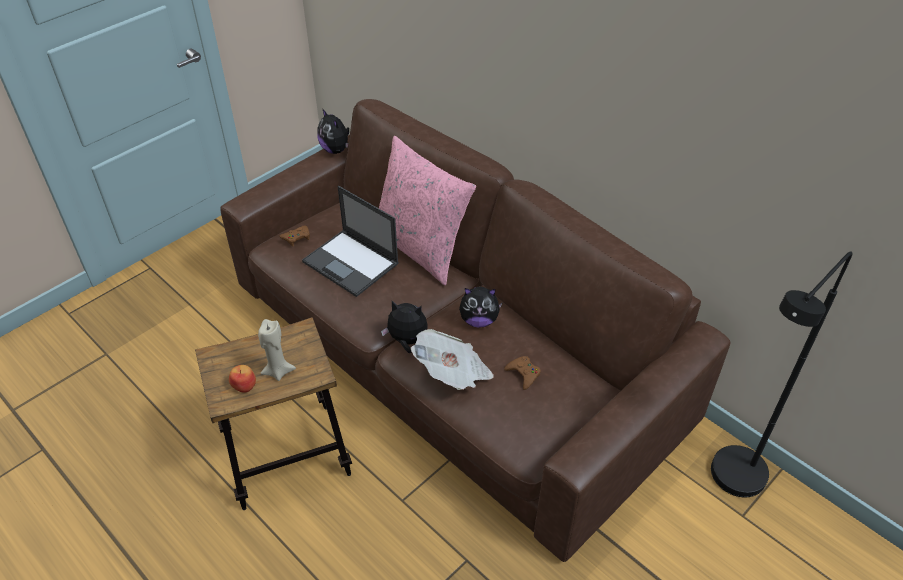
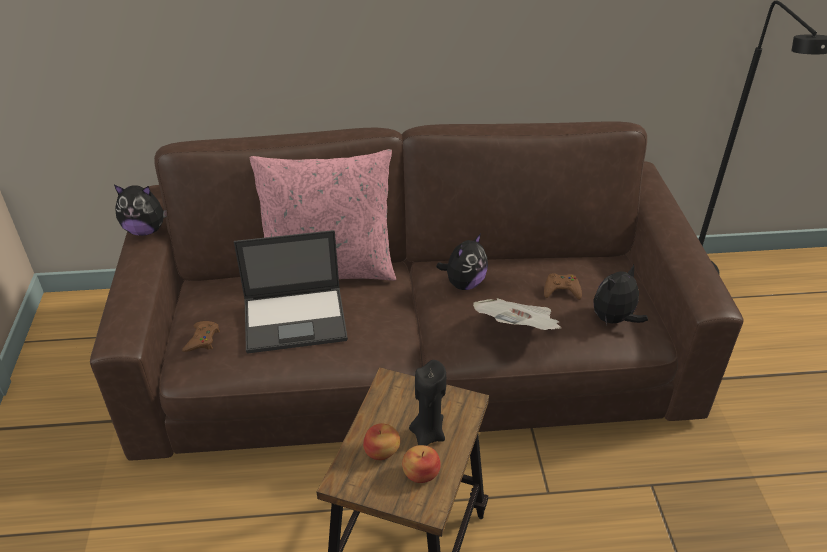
camera: 50 degrees left, 5 degrees down
(247, 359) = (382, 452): none -> apple
(278, 371) = (428, 434): beige candle -> black candle
(407, 341) = (437, 342): plush toy -> plush toy (614, 319)

